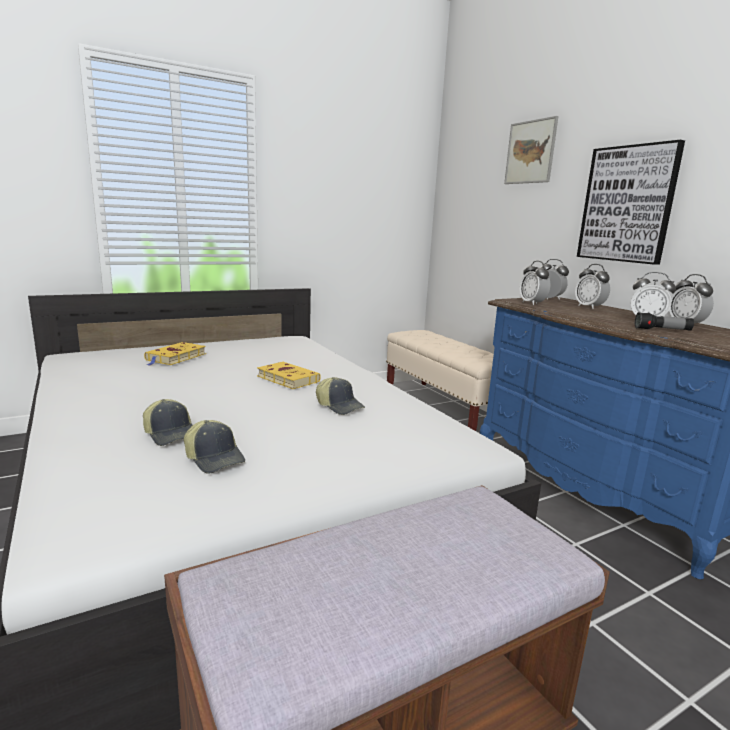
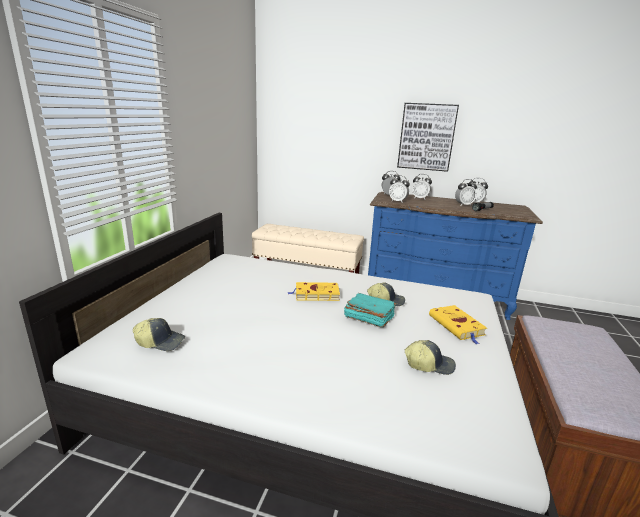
camera: 45 degrees left, 5 degrees up
(171, 434) = (371, 365): cap -> cap (160, 342)
(175, 357) = (203, 309): yellow book -> yellow book (457, 326)
(278, 408) = (368, 317): none -> turquoise book
(530, 152) = (352, 97): picture -> none

